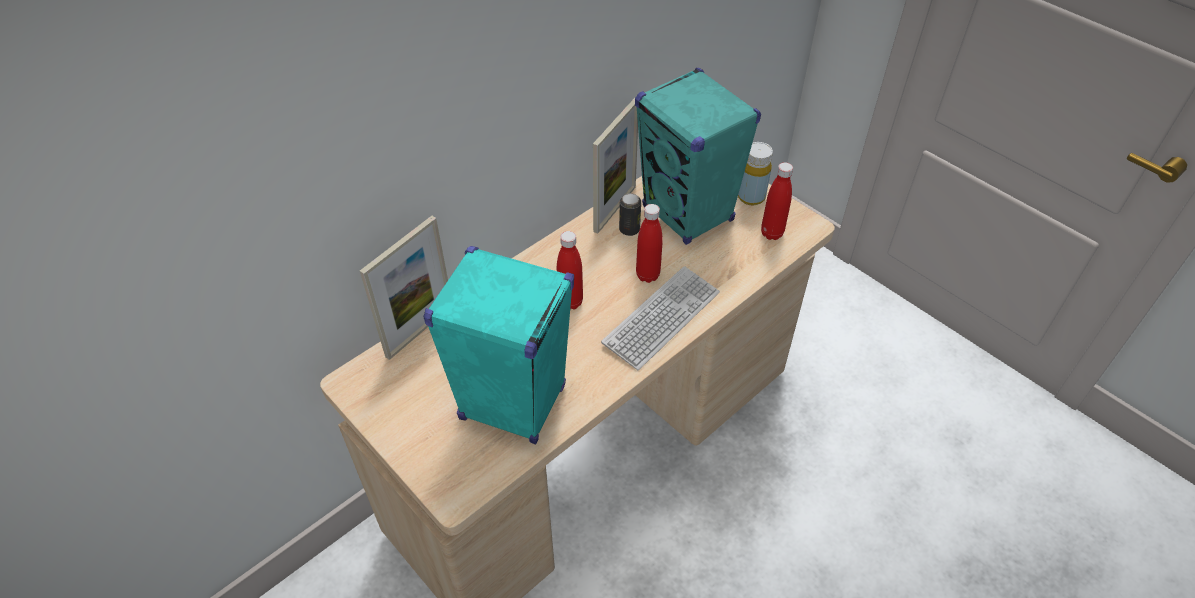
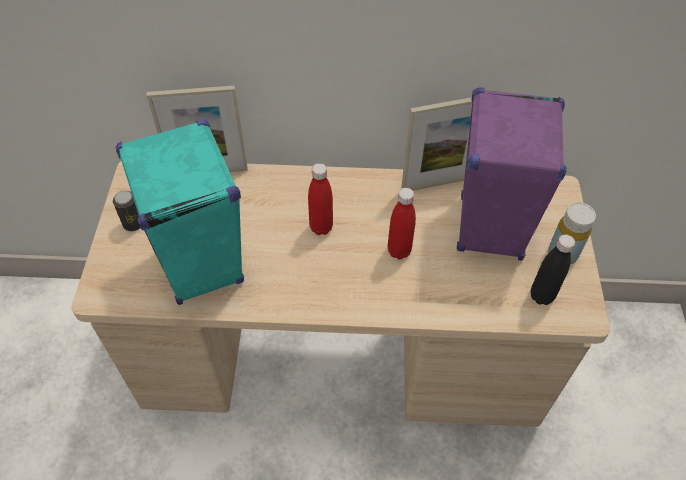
camera: 45 degrees right, 5 degrees up
(629, 229) = (429, 206): can -> can (133, 224)
(661, 318) = (367, 291): keyboard -> none
(688, 214) = (490, 228): turquoise speaker -> purple speaker
(771, 233) = (541, 296): red bottle -> black bottle

